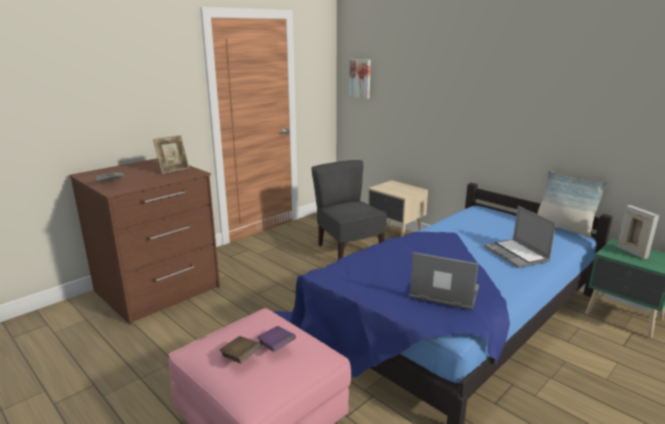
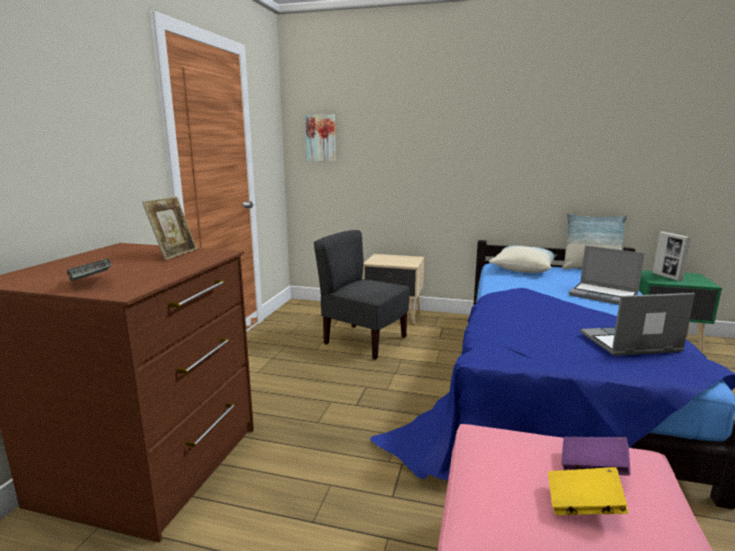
camera: 30 degrees left, 5 degrees down
(240, 357) = (583, 506): brown book -> yellow book
(492, 216) = (523, 269): none -> pillow
(631, 252) = (667, 277): picture frame -> picture frame turned 150 degrees counterclockwise

